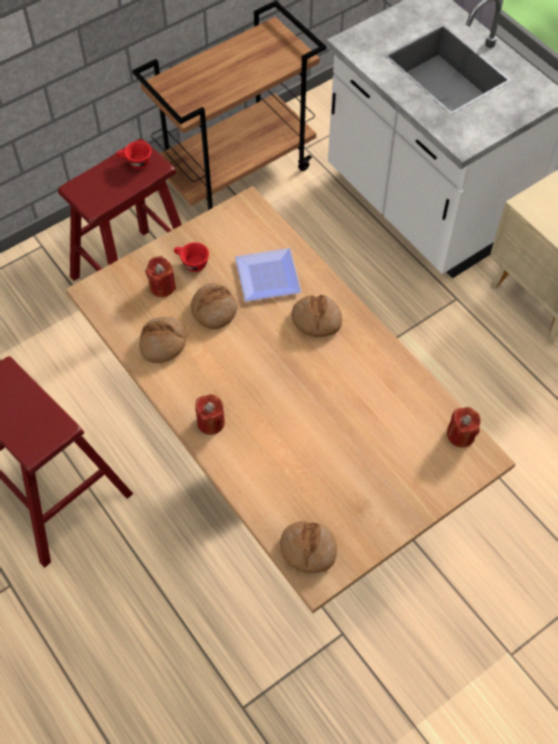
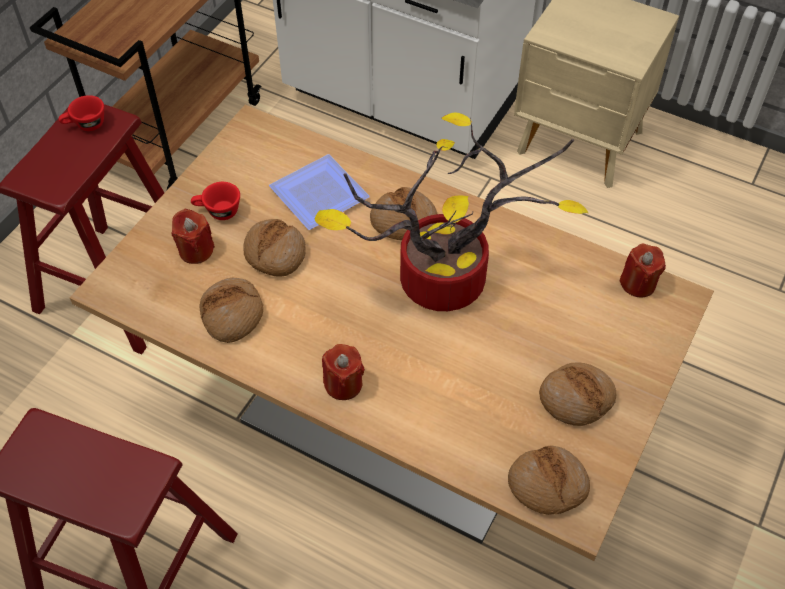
camera: 25 degrees left, 5 degrees down
(314, 378) = (438, 286): none -> potted plant
(363, 499) = (576, 398): none -> bread

